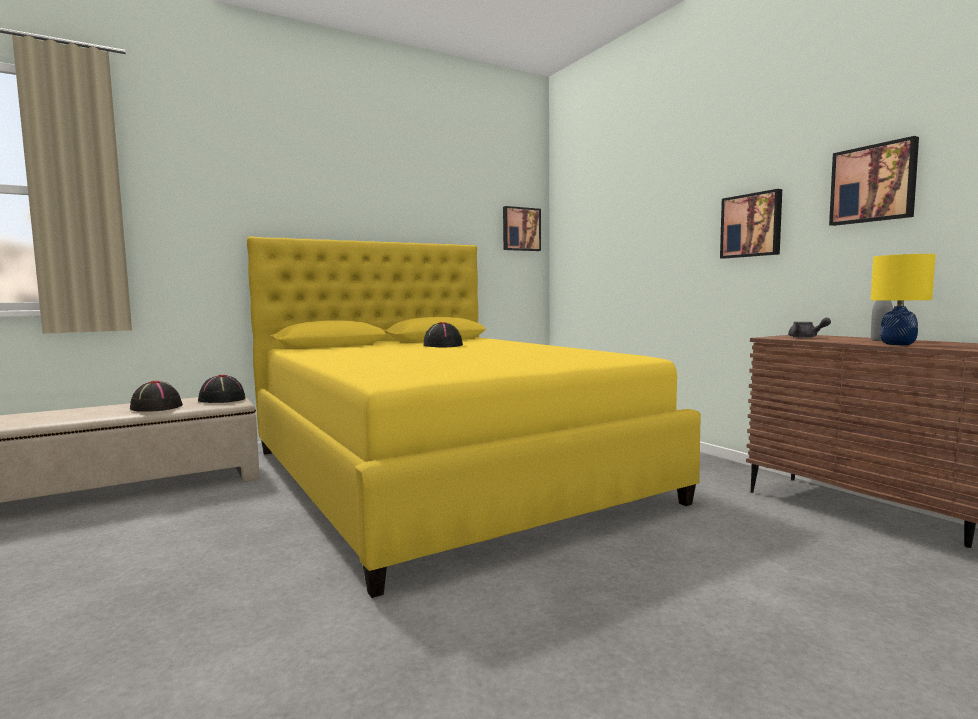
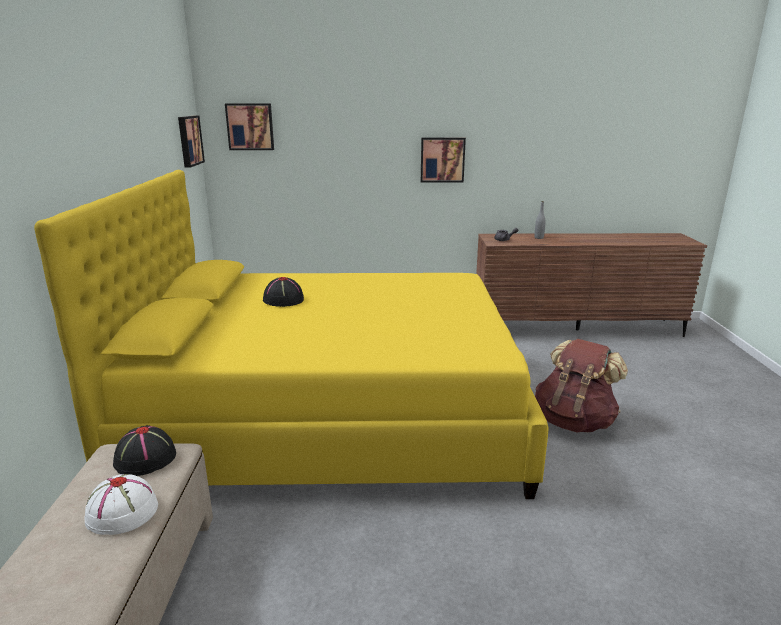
camera: 60 degrees left, 15 degrees up
(156, 407) = (122, 512): black hat -> white hat
(615, 595) = (574, 421): none -> brown backpack
(873, 184) = (521, 144): picture -> picture (250, 126)
(898, 344) = (561, 242): yellow table lamp -> none

